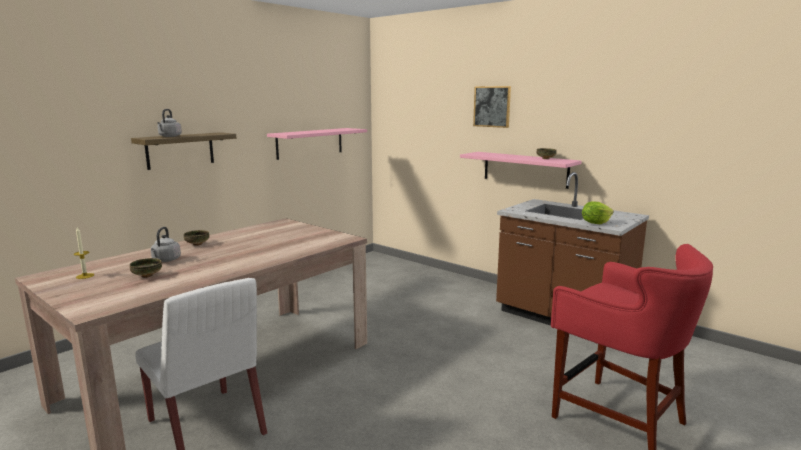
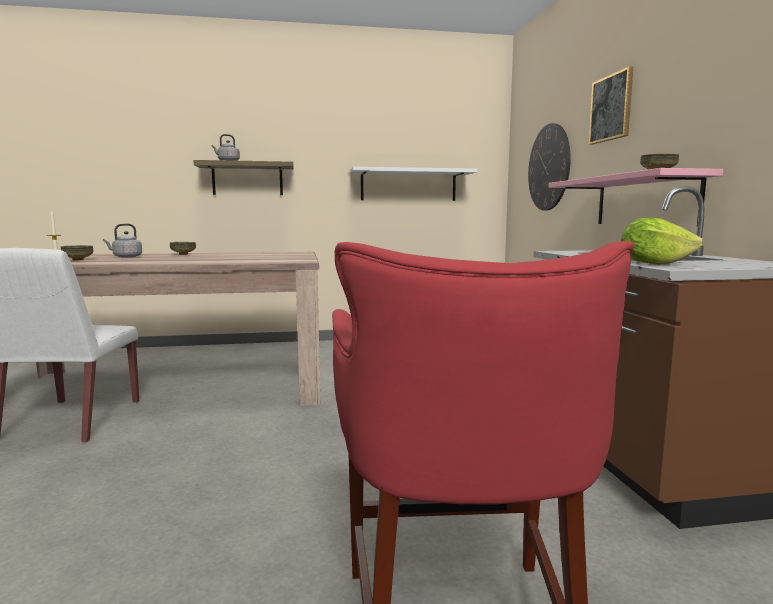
camera: 40 degrees right, 5 degrees down
(310, 143) = (408, 185): pink shelf -> white shelf
(427, 132) = (549, 167): none -> wall clock

